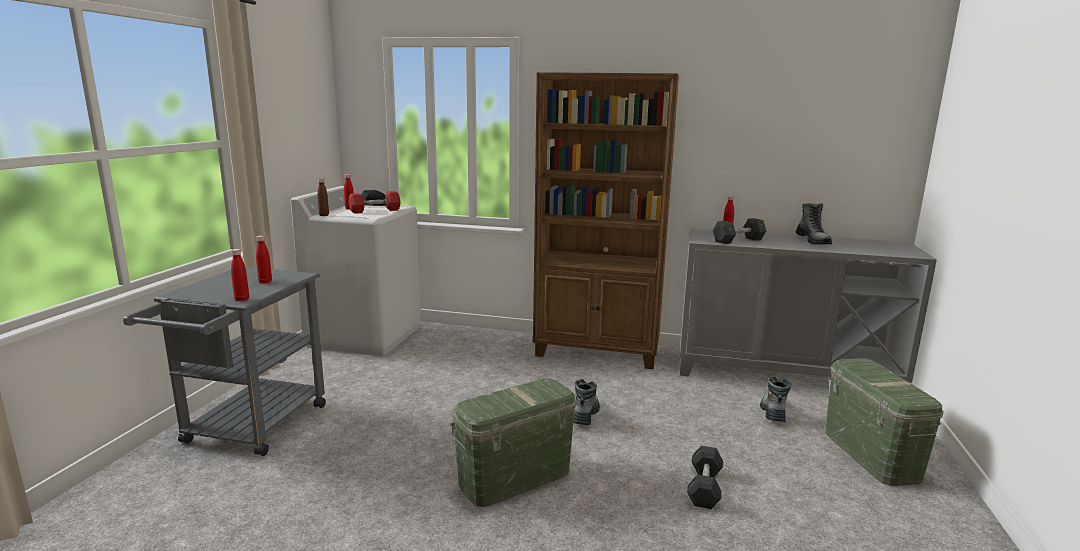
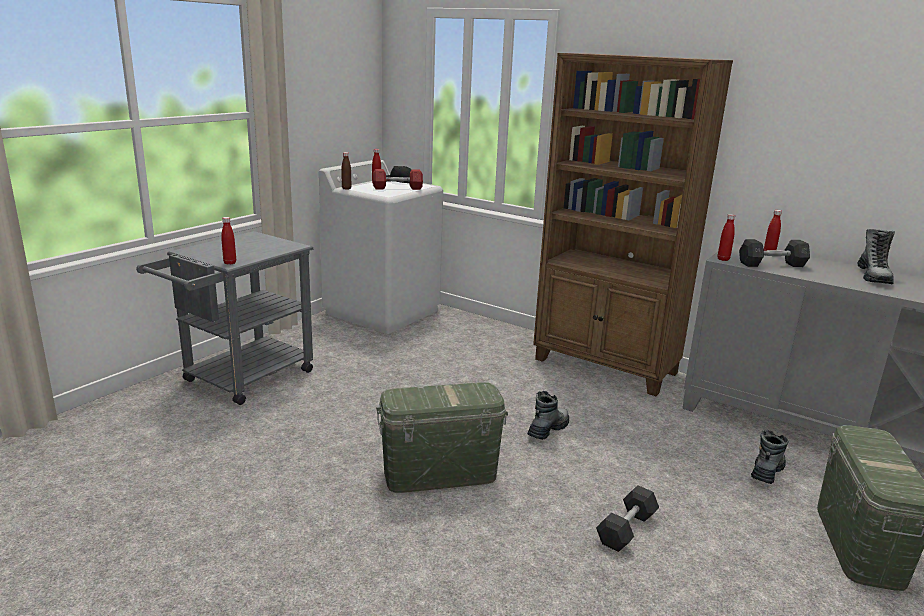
camera: 20 degrees right, 5 degrees up
(265, 282) = (261, 249): red bottle -> red bottle (723, 259)

